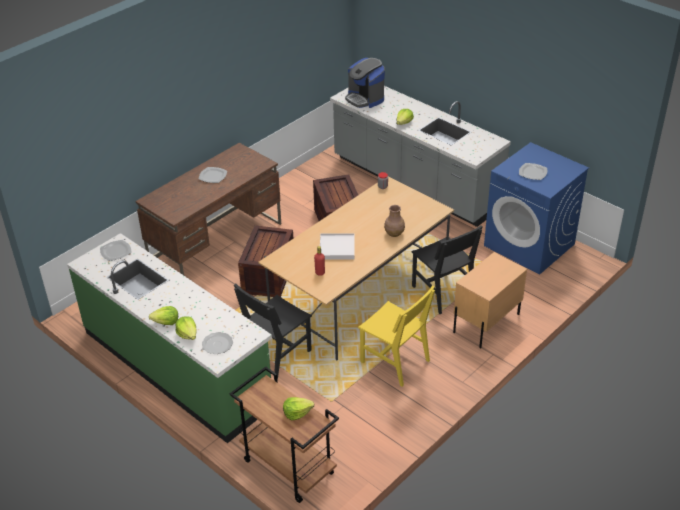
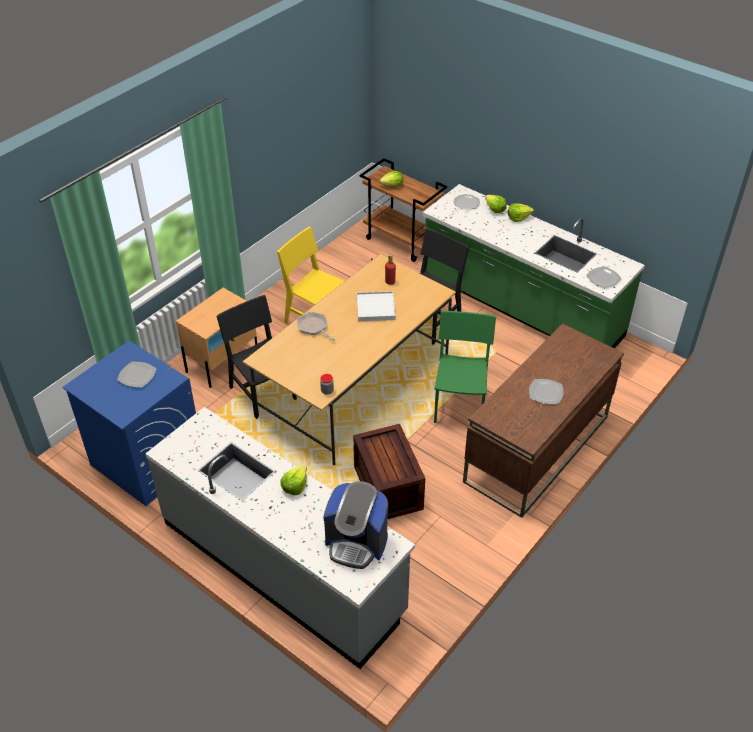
camera: 175 degrees right, 5 degrees up
(268, 277) = (460, 405): crate -> green chair
(365, 98) = (356, 542): coffee machine -> coffee machine turned 150 degrees clockwise
(394, 233) = (314, 327): brown vase -> frying pan

